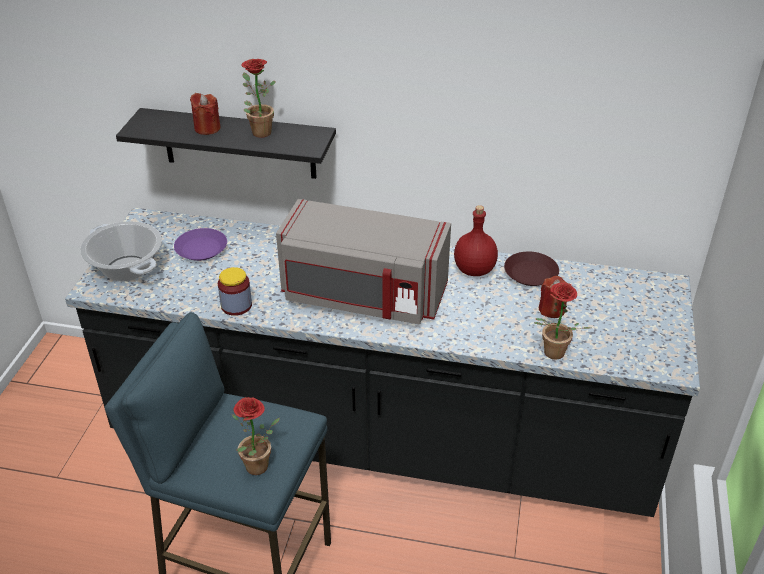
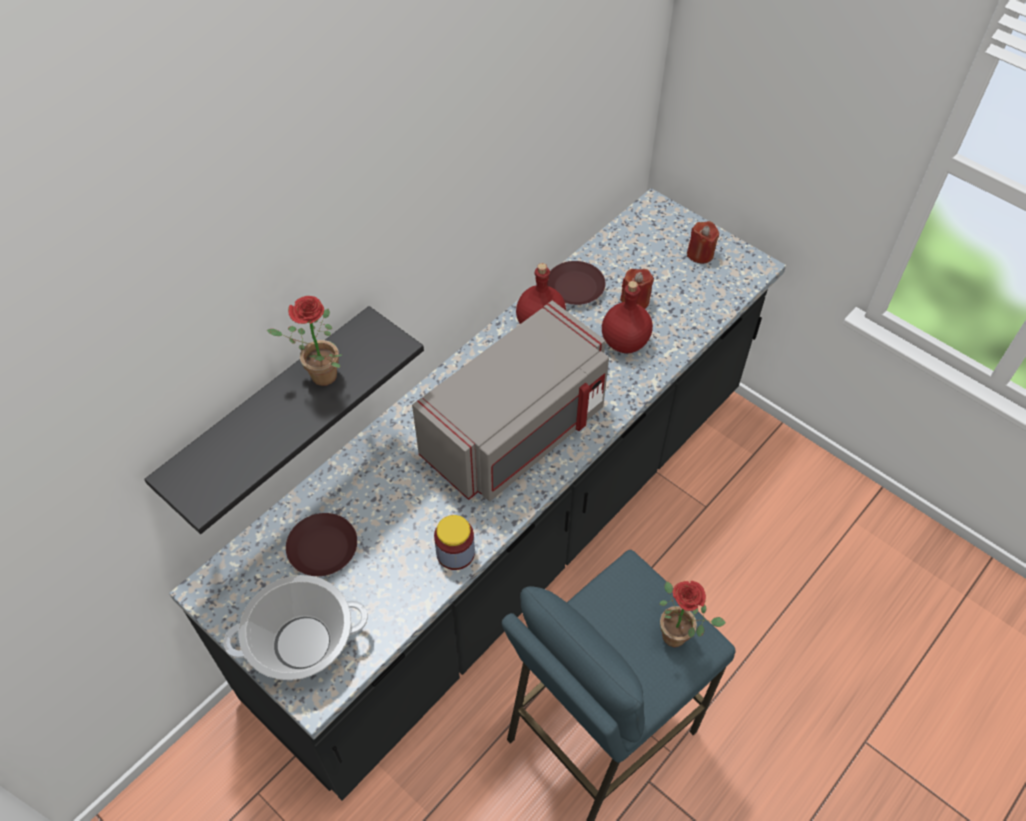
camera: 60 degrees left, 15 degrees up
(201, 249) = (323, 549): purple plate -> brown plate
(207, 128) = (267, 424): red candle -> red candle (700, 254)
(501, 318) = (624, 342): none -> red bottle
(552, 355) = (694, 334): potted plant -> none

